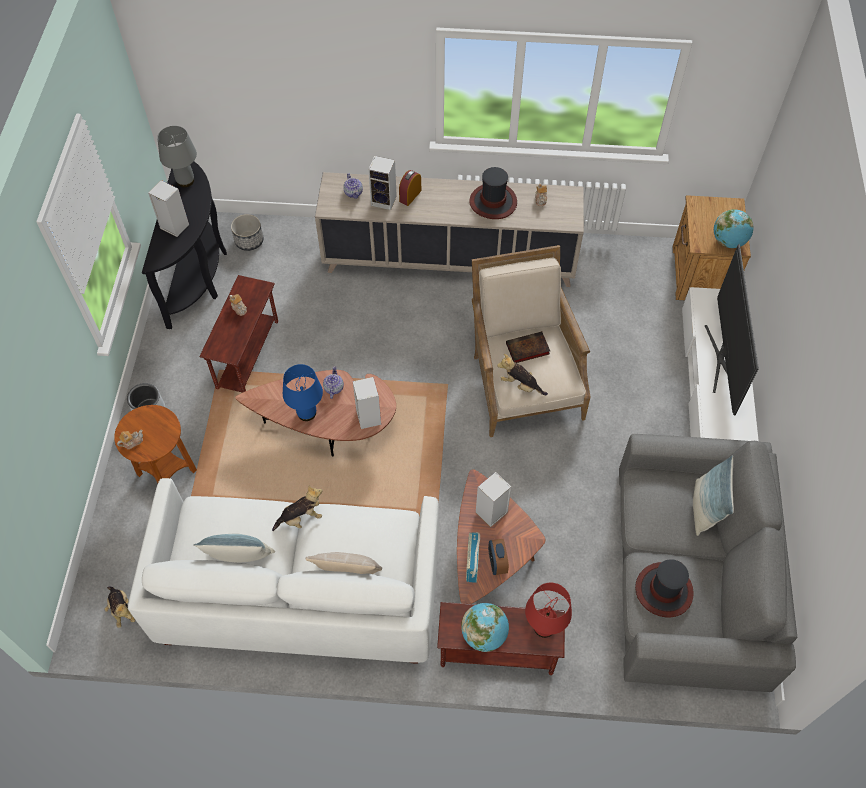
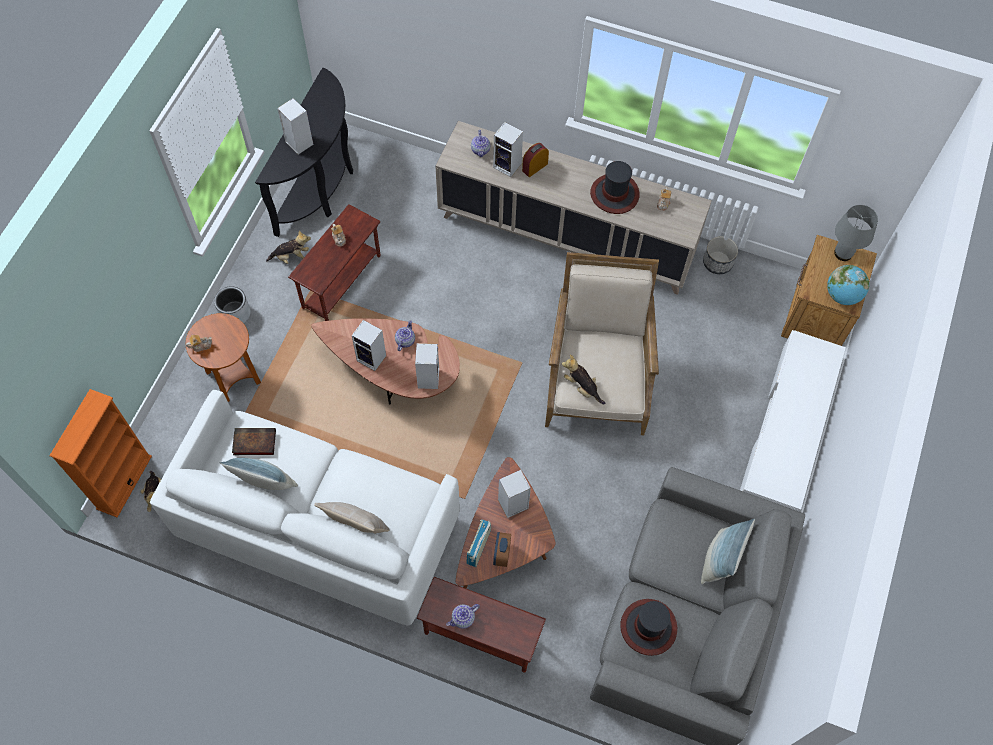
camera: 15 degrees right, 5 degrees up
(83, 606) = (124, 482): none -> orange bookcase
(185, 181) = (323, 98): grey table lamp -> grey table lamp (843, 254)
(249, 241) = (378, 165): planter -> planter (717, 262)
(301, 518) = (331, 460): plush toy -> plush toy (291, 257)
(307, 413) = (372, 358): blue table lamp -> speaker
(484, 635) = (463, 619): globe -> teapot
(526, 349) = (600, 353): book -> book (253, 443)
(544, 627) = (521, 628): red table lamp -> none
(722, 359) = (797, 413): television -> none

